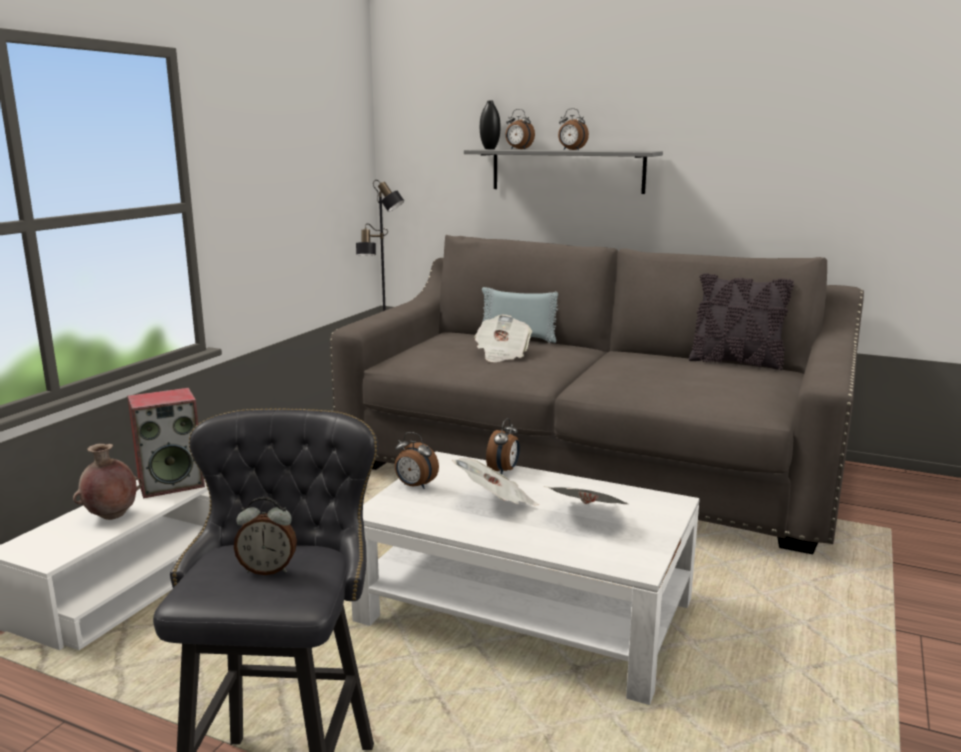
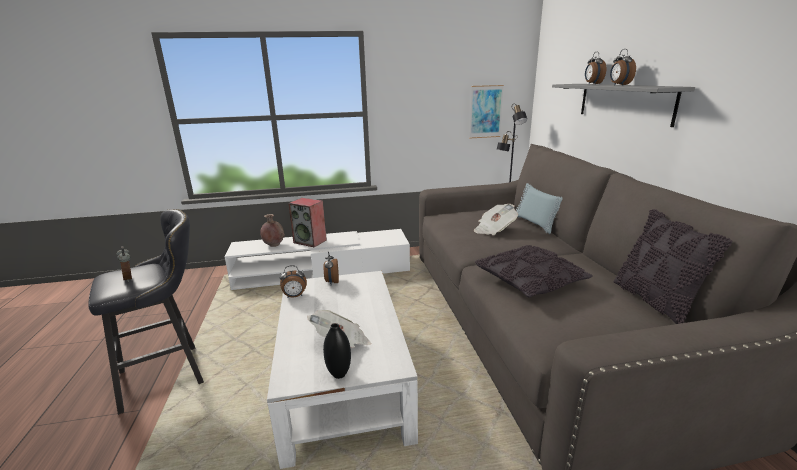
camera: 55 degrees right, 5 degrees up
(334, 195) = (486, 112): none -> picture
(489, 149) = (579, 83): black vase -> black vase (339, 374)
(496, 503) = (333, 308): newspaper -> none
(504, 471) = (377, 296): alarm clock -> alarm clock (294, 296)
(646, 380) = (529, 281): none -> black pillow

